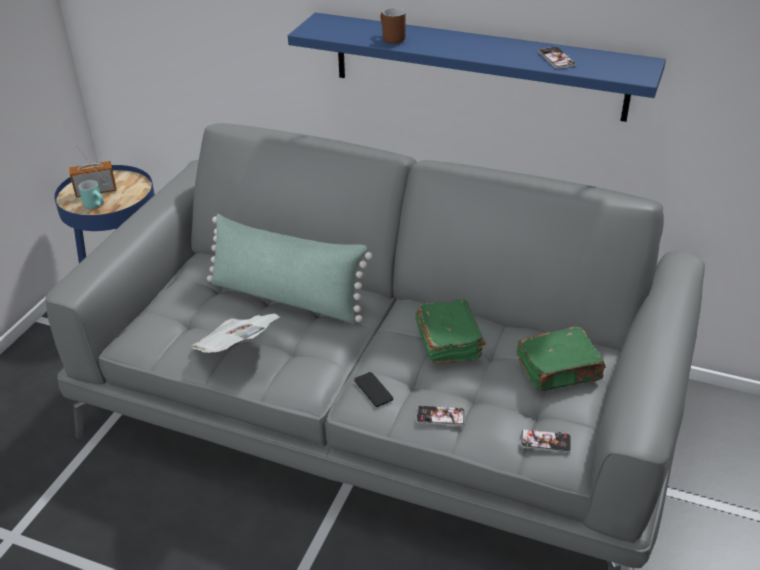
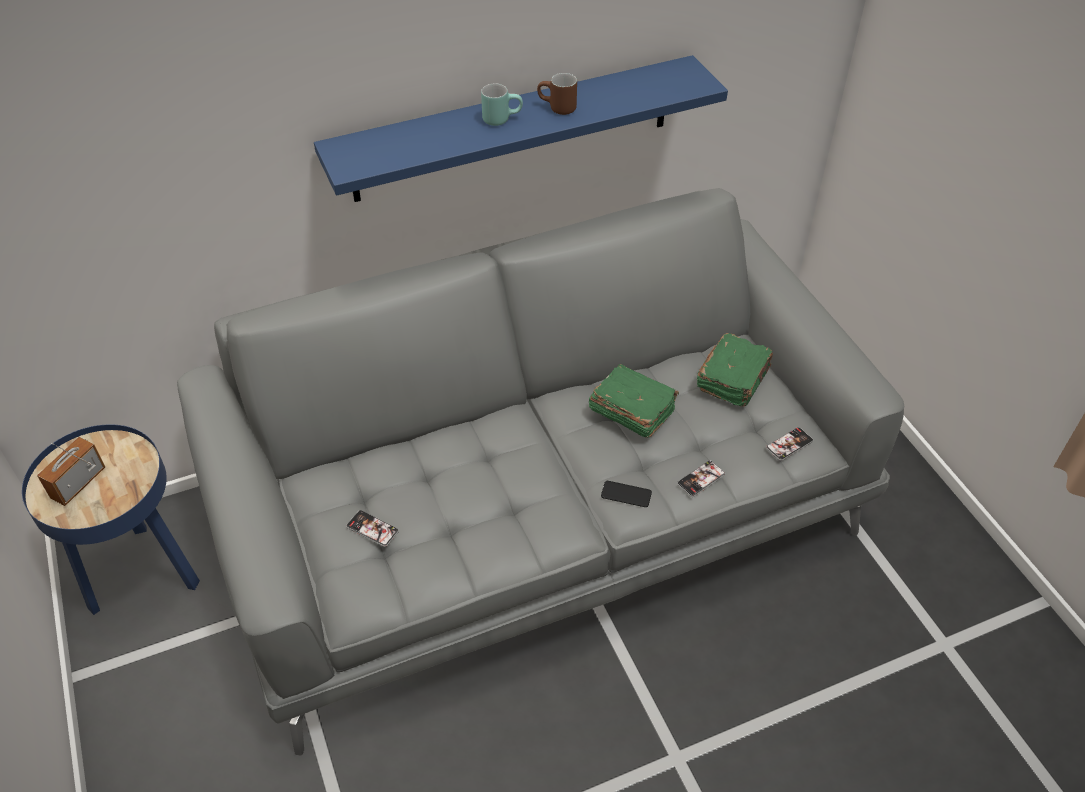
camera: 45 degrees left, 10 degrees up
(97, 206) = (107, 499): turquoise mug -> turquoise mug (501, 118)
(238, 349) = (471, 543): newspaper -> none
(286, 298) = (443, 463): green pillow -> none
(389, 38) = (443, 141): brown mug -> brown mug (556, 109)
(556, 59) = (617, 95): phone -> phone (372, 529)

